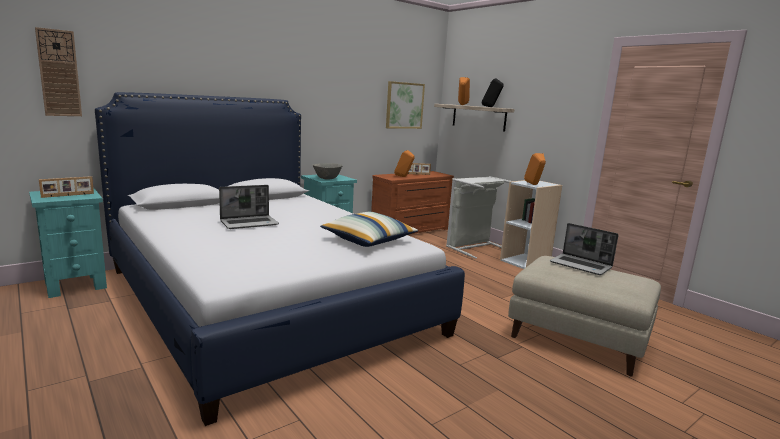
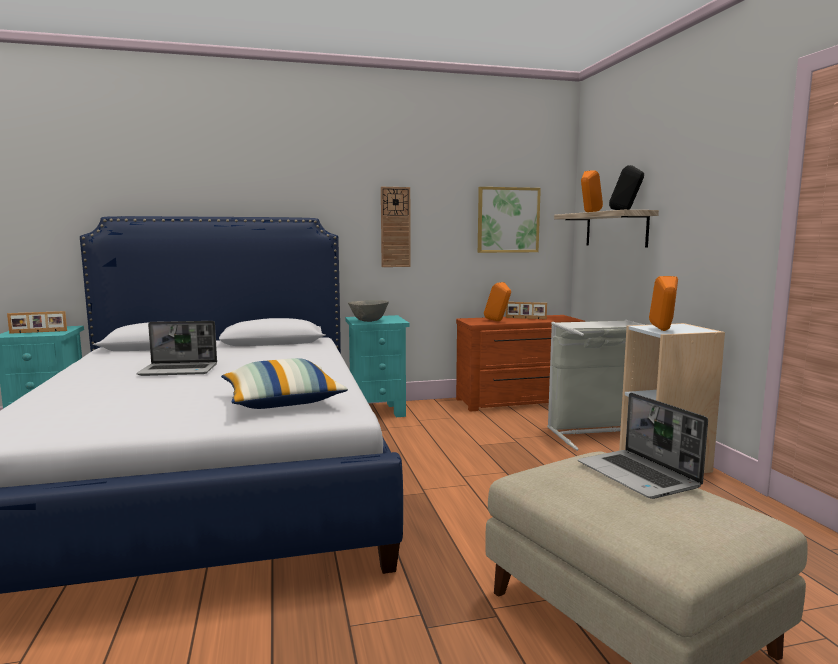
camera: 25 degrees right, 5 degrees down
(59, 73) = (48, 199): wall clock -> wall clock (395, 227)

